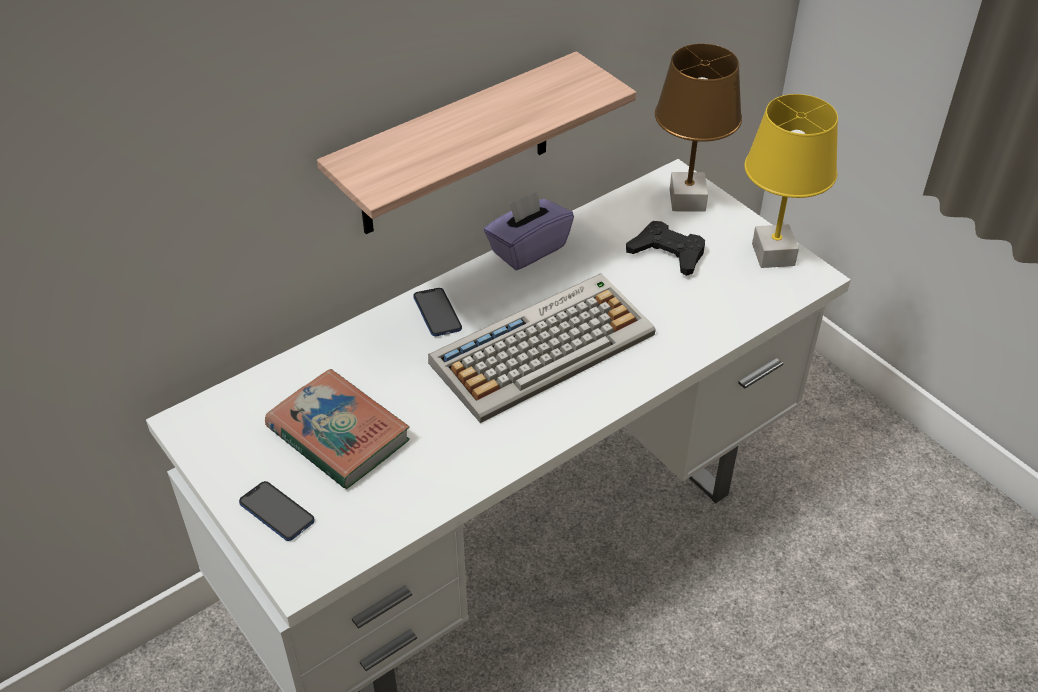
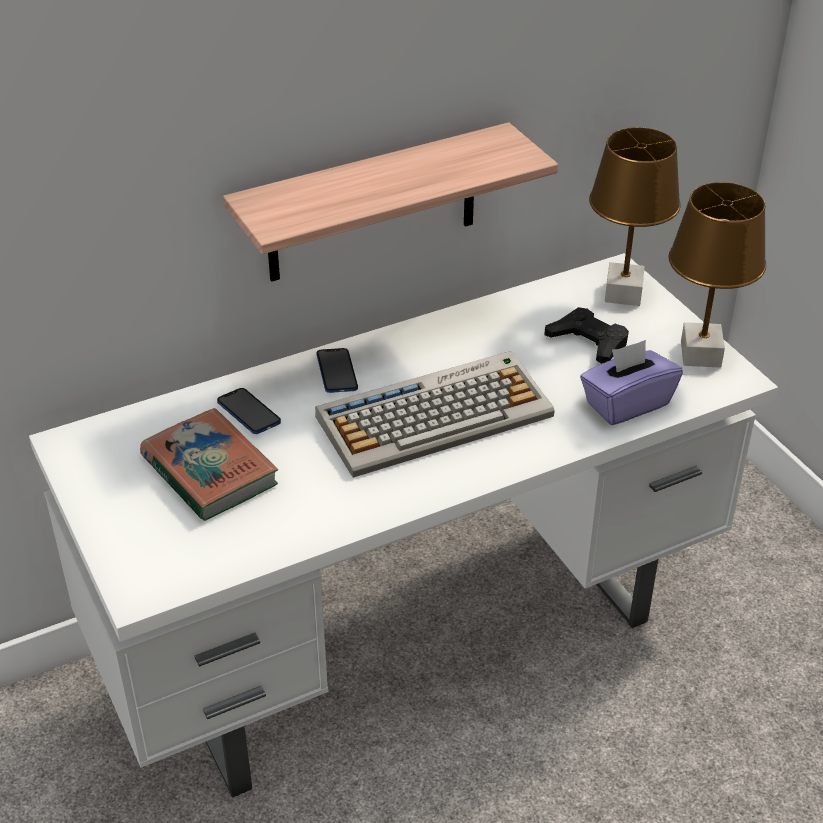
camera: 10 degrees right, 5 degrees down
(277, 512) = (131, 533): phone -> phone (249, 412)
(528, 249) = (444, 322): purple tissue box -> purple tissue box (626, 403)
(772, 254) = (700, 354): yellow table lamp -> brown table lamp

